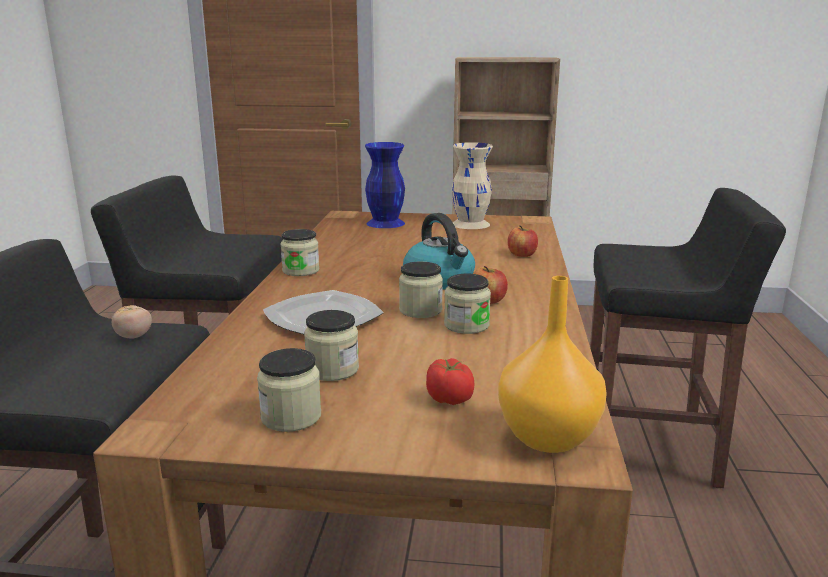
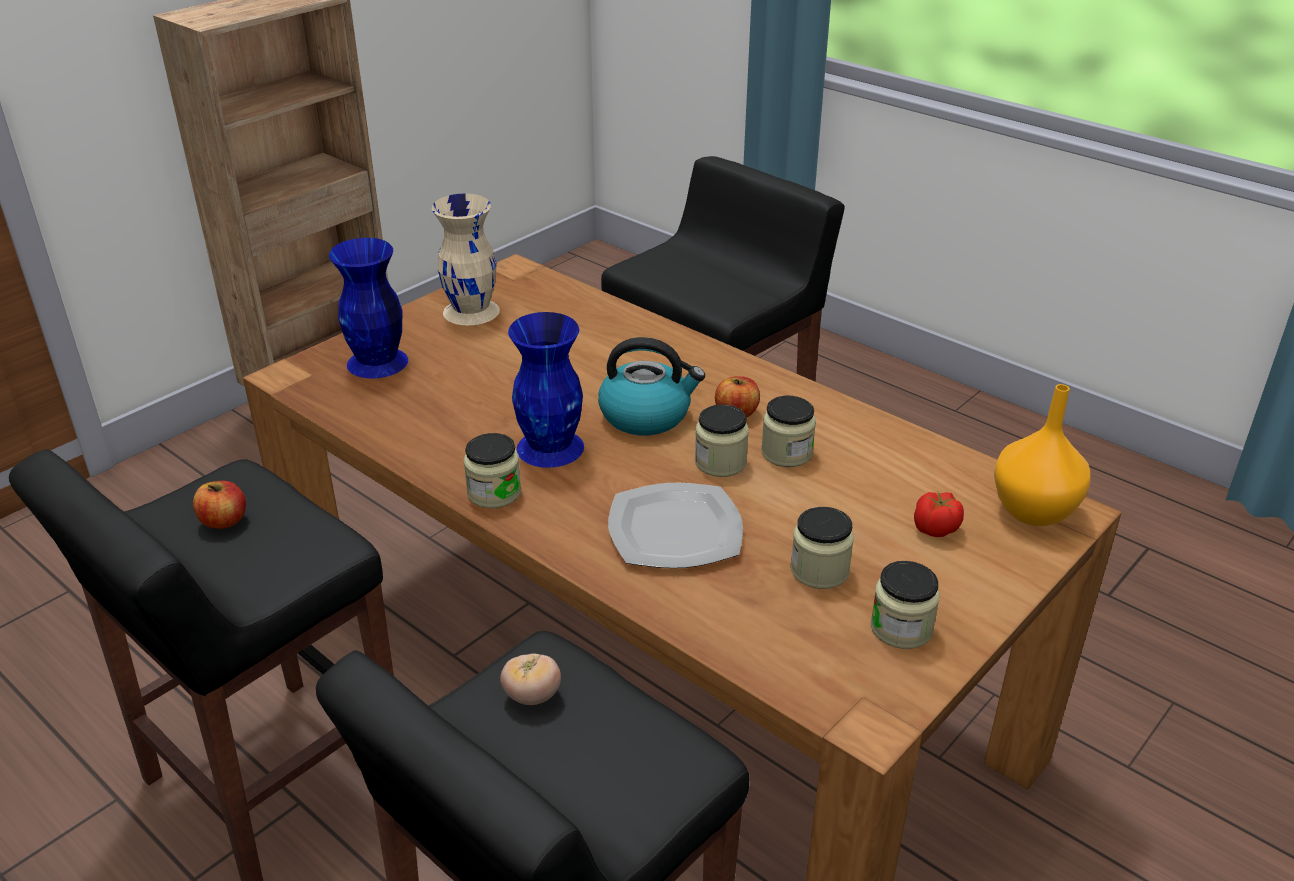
camera: 55 degrees left, 15 degrees up
(365, 270) = (551, 448): none -> blue vase
(522, 254) = (625, 333): apple -> apple (224, 521)

